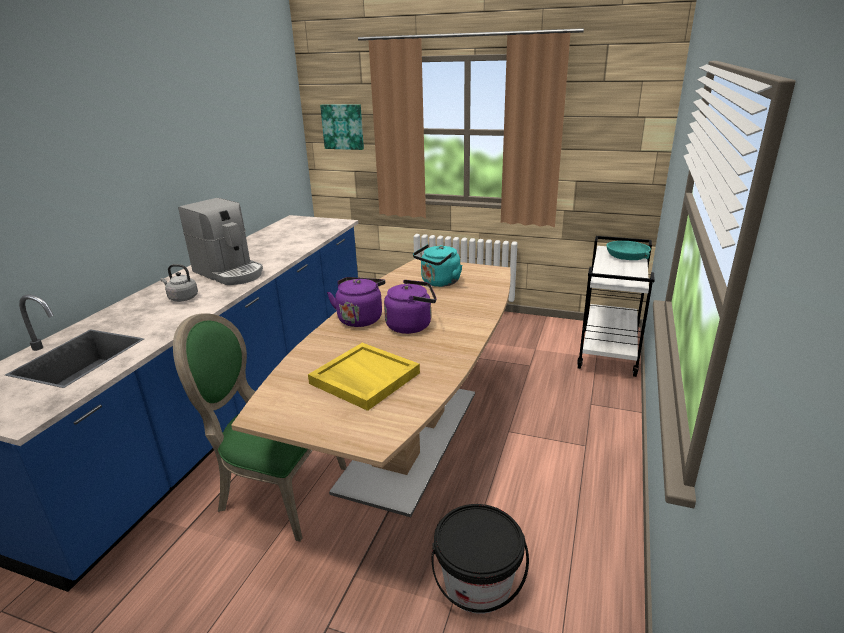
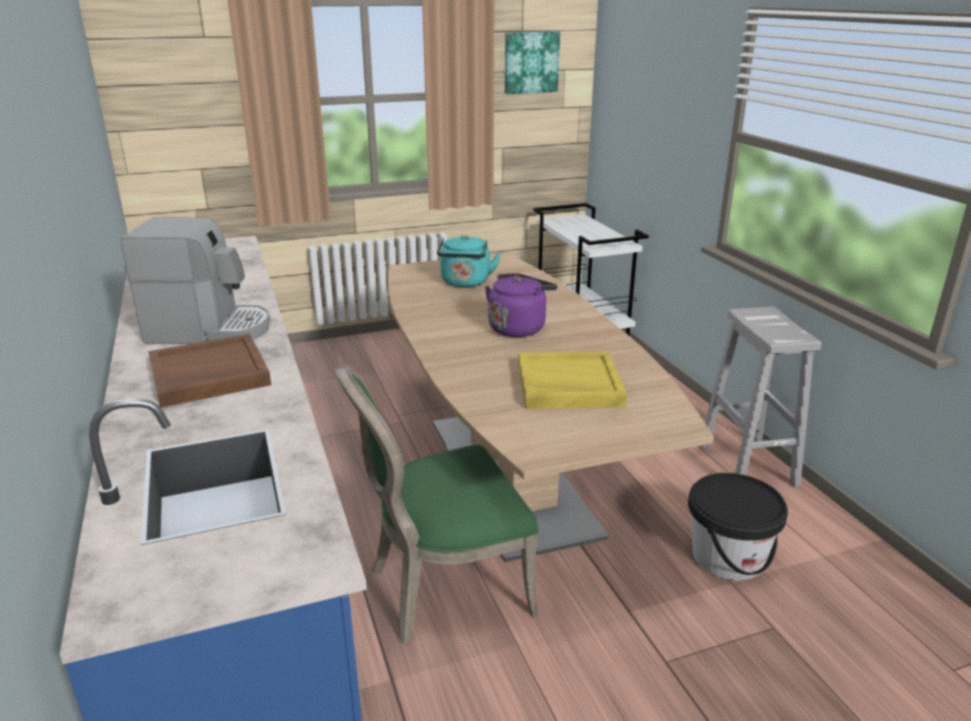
camera: 40 degrees left, 0 degrees up
(182, 298) = (208, 374): grey kettle -> brown tray
(343, 126) = (178, 103): picture -> picture (530, 62)
(360, 318) = (452, 337): purple kettle -> none
(602, 523) = (748, 466): none -> white stool
(627, 256) = (580, 223): turquoise bowl -> none

